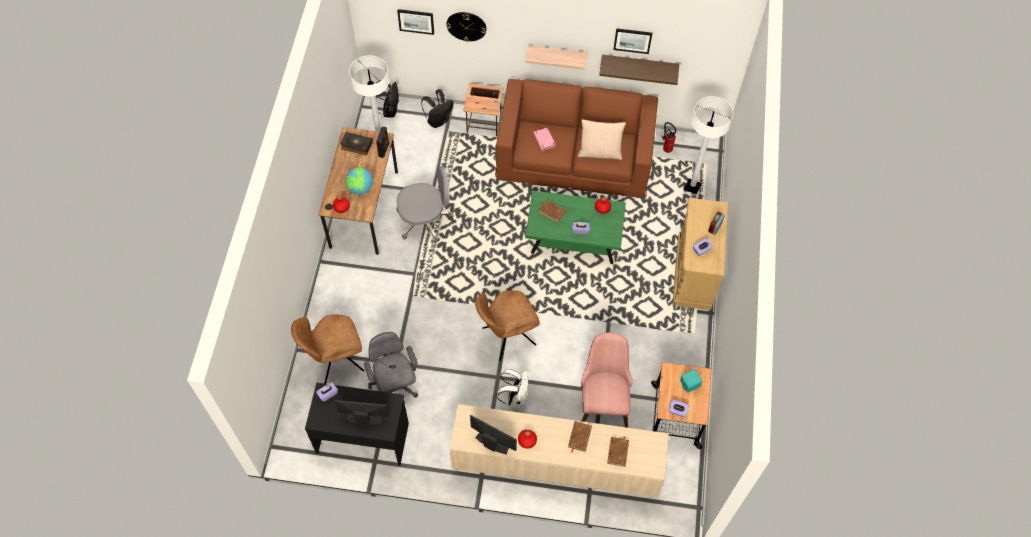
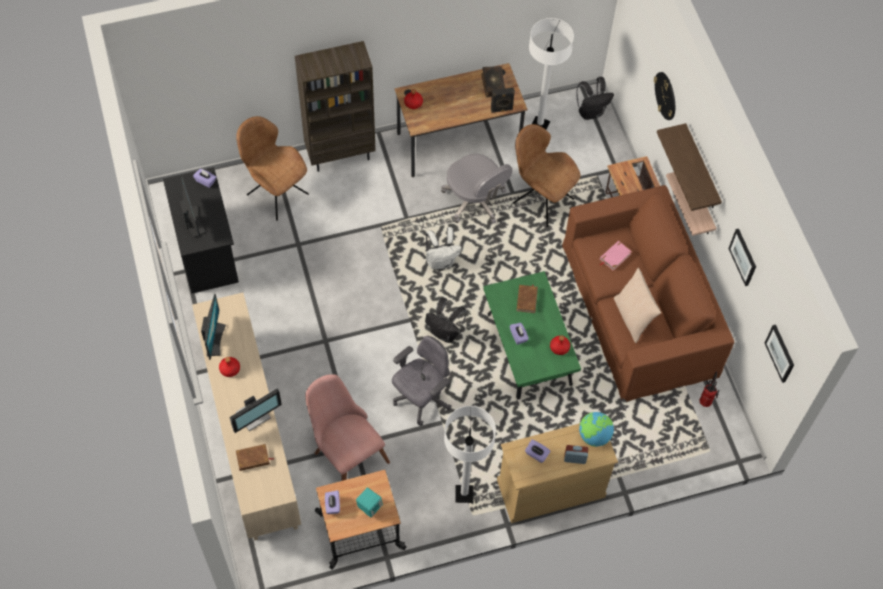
camera: 65 degrees right, 0 degrees up
(326, 297) = (340, 154): none -> brown bookcase
(360, 188) = (444, 109): globe -> globe (594, 436)
(394, 385) = (273, 253): grey office chair -> grey office chair (421, 398)
(416, 21) = (644, 49): picture -> picture (780, 353)
(438, 120) = (605, 161): black backpack -> black backpack (445, 333)
(507, 337) = (375, 331): brown chair -> brown chair (541, 199)
(514, 397) = (310, 365): white backpack -> white backpack (441, 261)
(579, 437) = (254, 416): brown book -> monitor
(603, 400) = (345, 451): pink chair -> pink chair turned 105 degrees counterclockwise
(639, 65) = (739, 291): shelf -> shelf (701, 169)
(692, 187) = (668, 447): white floor lamp -> white floor lamp (464, 494)

